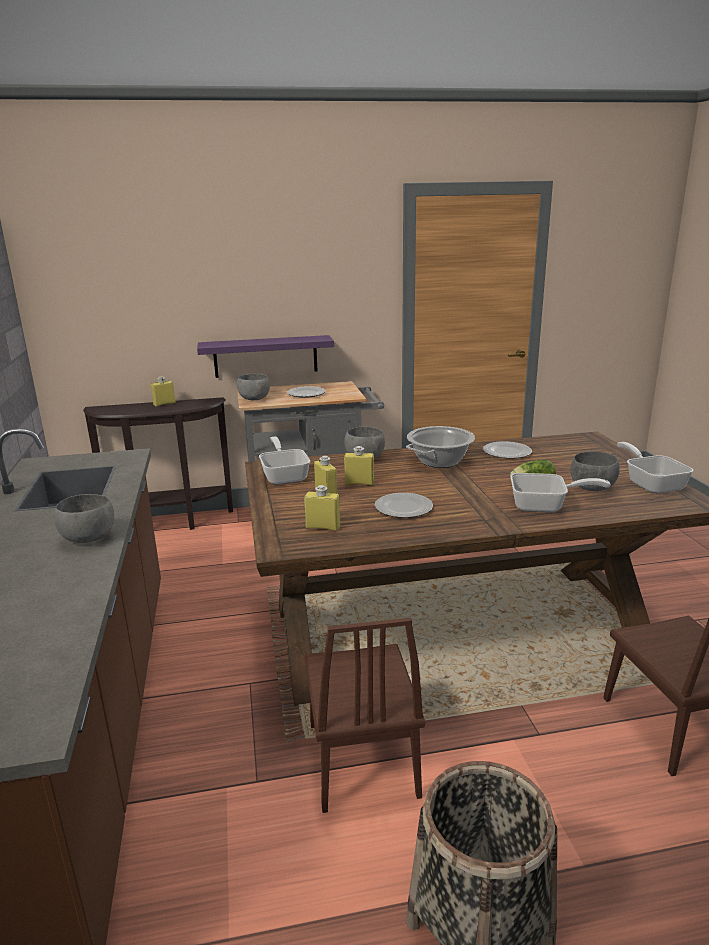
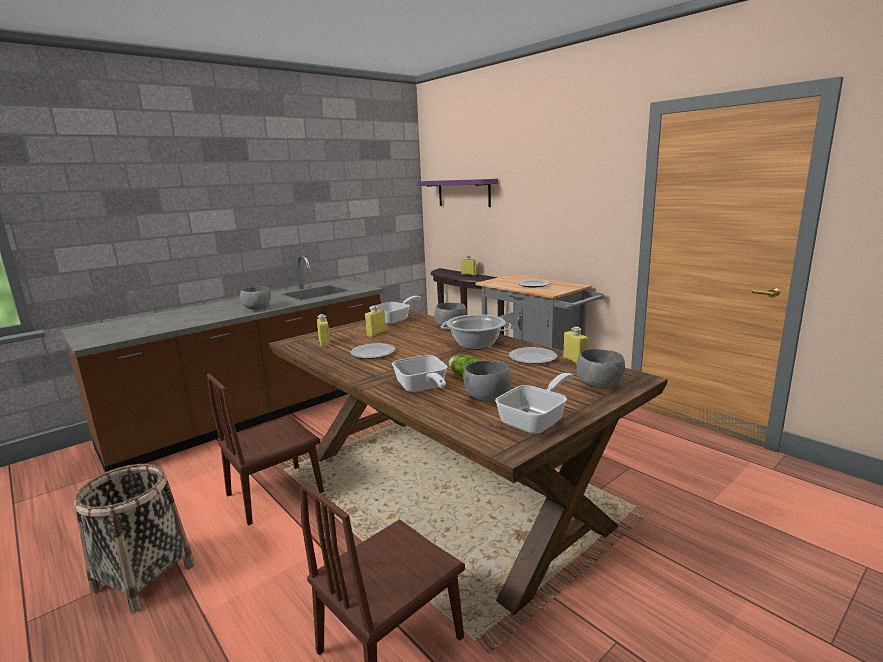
camera: 60 degrees right, 5 degrees down
(254, 399) = (498, 280): grey bowl -> grey bowl (599, 385)
(265, 356) = (533, 252): purple shelf -> purple shelf (464, 193)
(359, 483) = (403, 335): yellow bottle -> yellow bottle (575, 361)

